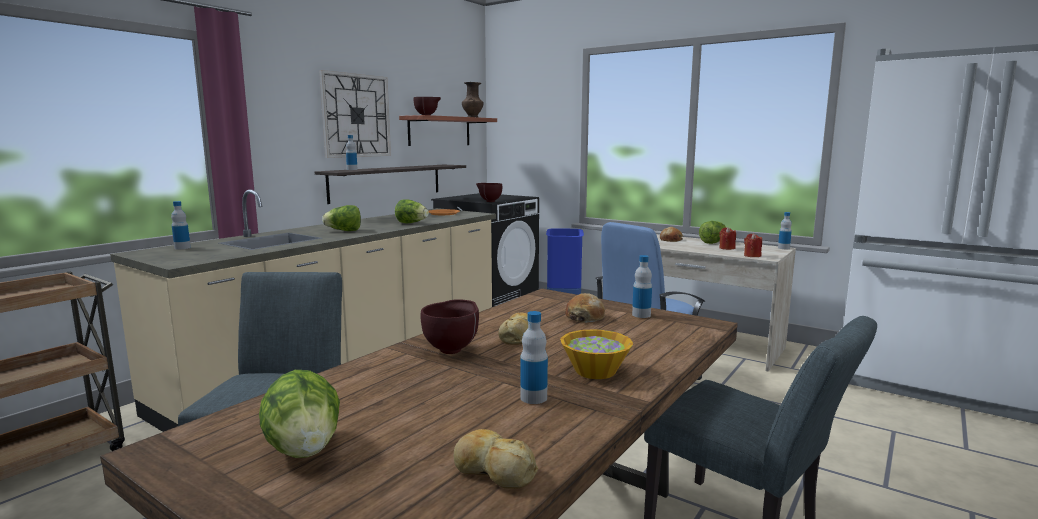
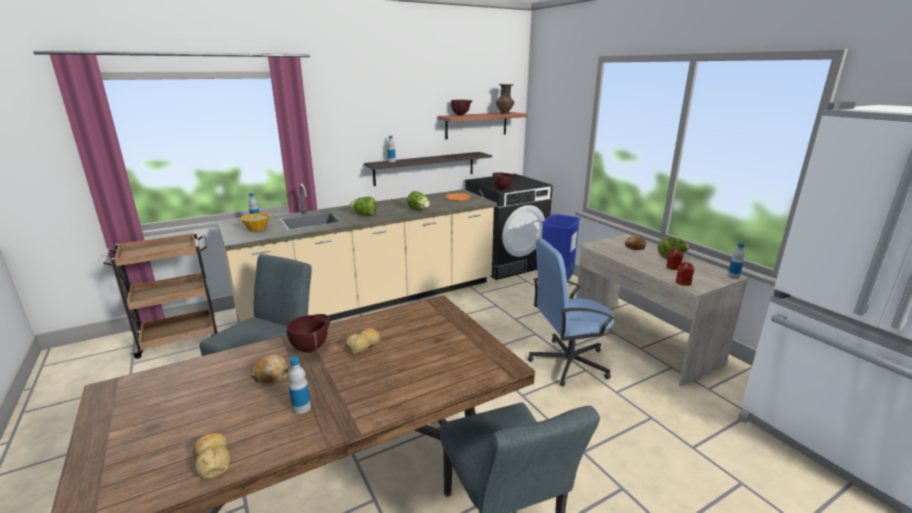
camera: 25 degrees right, 10 degrees up
(304, 449) = (156, 410): lettuce -> none
(356, 115) = (399, 119): wall clock -> none
(585, 317) = (431, 336): bread -> bread (271, 375)
(595, 371) = (366, 394): bowl -> bowl (257, 228)
(641, 315) = (473, 343): bottle -> none

